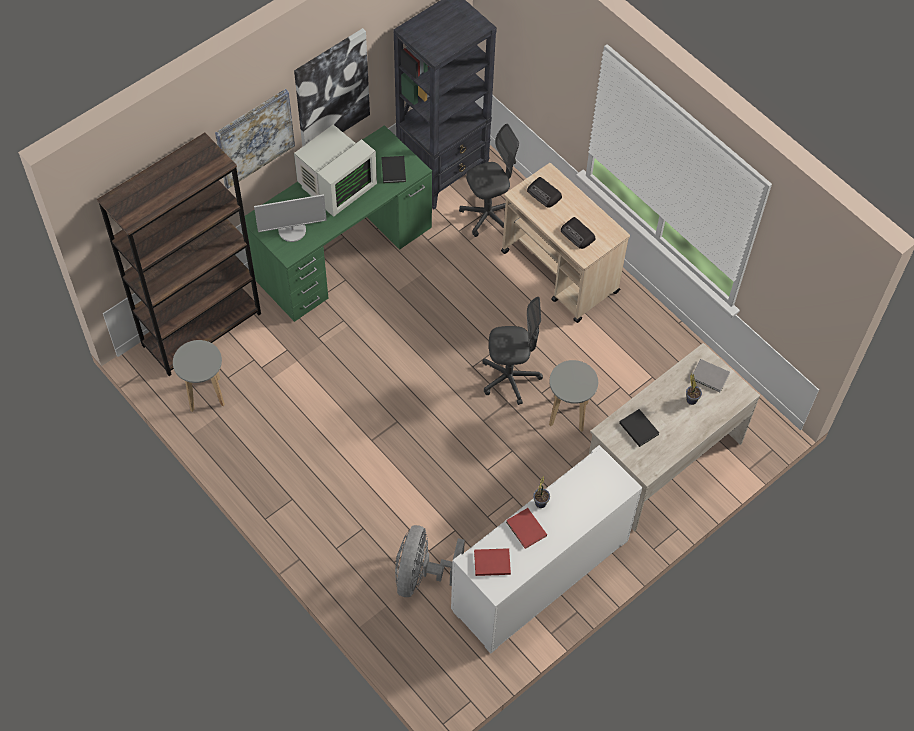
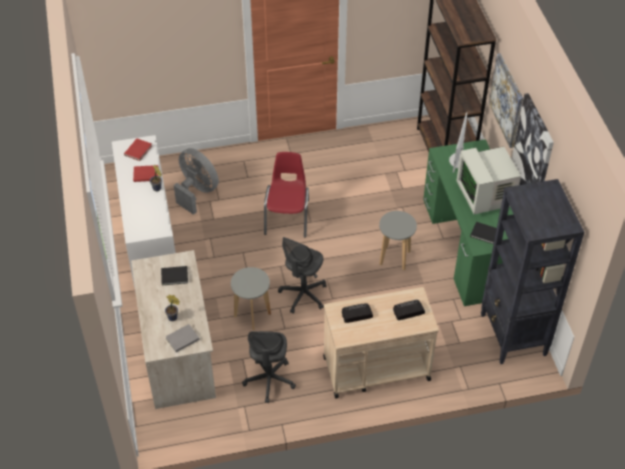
camera: 120 degrees right, 10 degrees down
(205, 395) = (392, 140): grey stool -> grey stool (394, 258)
(404, 449) = (287, 217): none -> red chair
(488, 216) = (456, 346): grey office chair -> grey office chair (269, 380)

